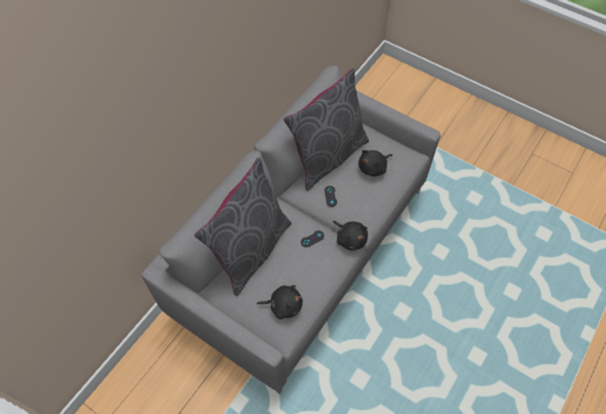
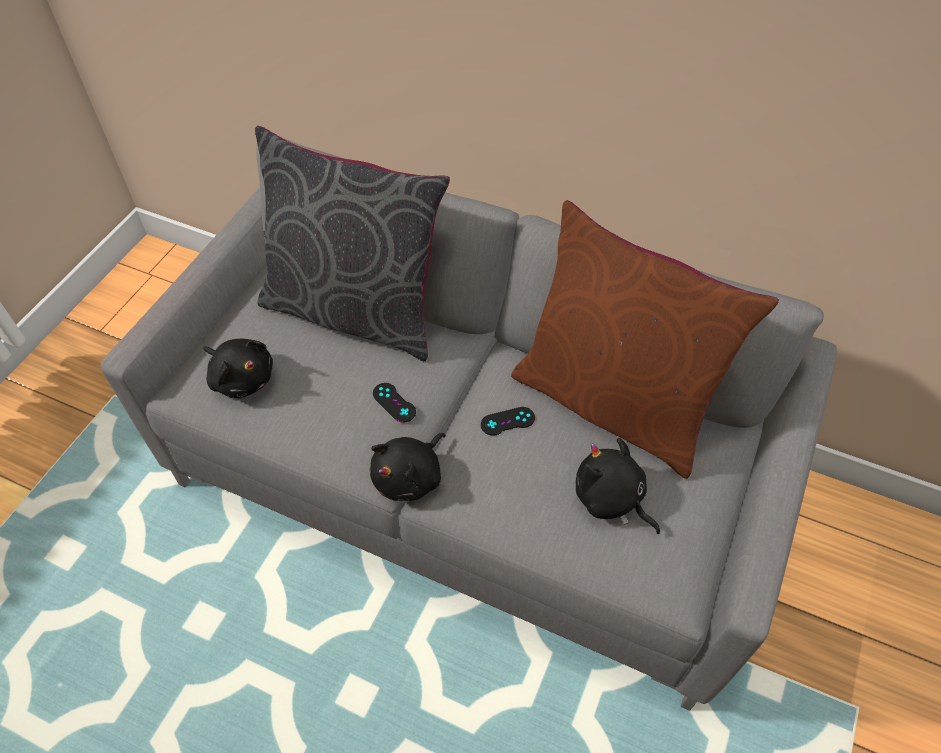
camera: 80 degrees right, 5 degrees down
(283, 305) = (241, 378): black plush toy -> black plush toy turned 45 degrees counterclockwise
(327, 156) = (613, 402): grey pillow -> brown pillow

